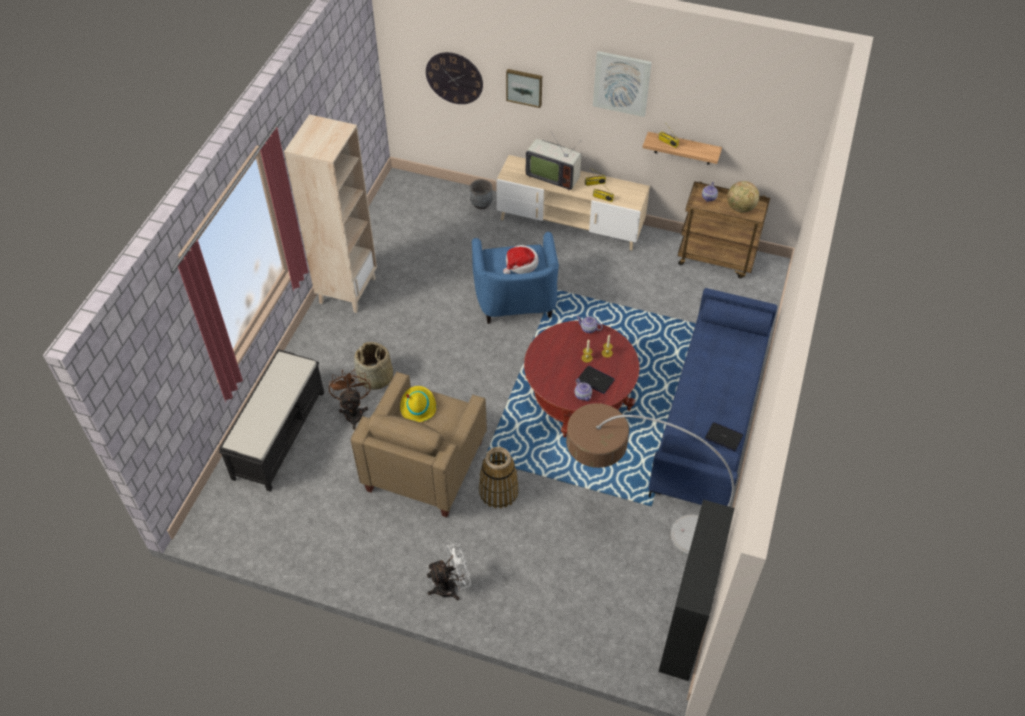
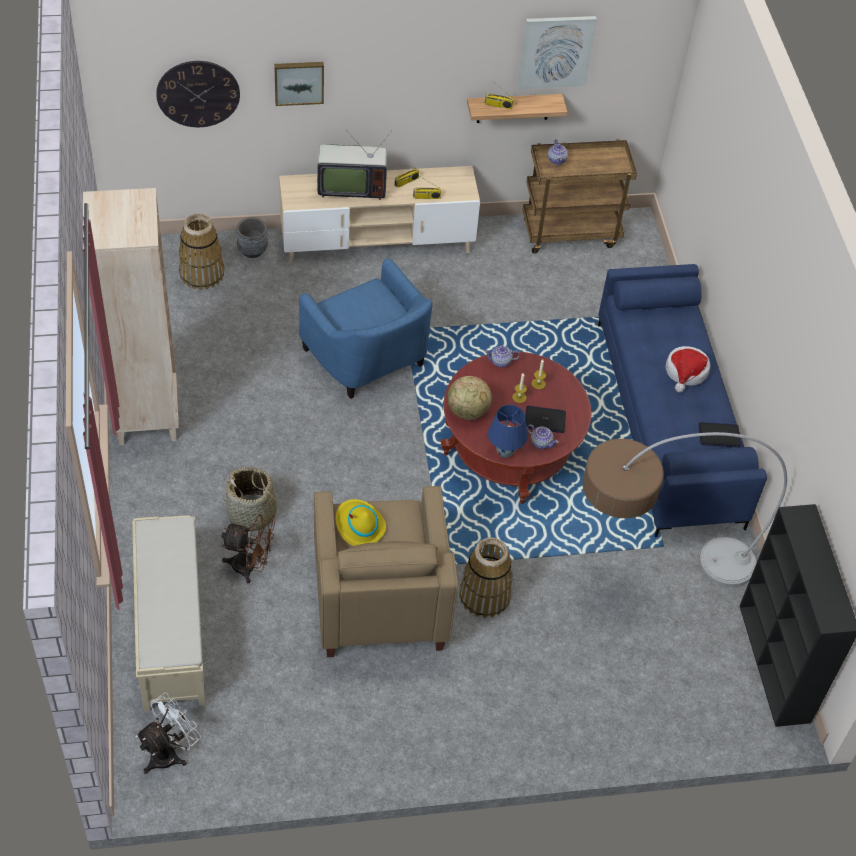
camera: 30 degrees left, 0 degrees up
(279, 434) = (171, 629): black bench -> beige bench
(353, 412) = (250, 566): brown fan -> brown fan turned 135 degrees clockwise
(438, 209) = (202, 274): none -> basket
(451, 587) = (497, 729): white fan -> white fan (169, 753)
(521, 264) = (372, 309): hat -> hat (686, 372)
(552, 393) = (505, 452): none -> blue table lamp
(621, 83) = (431, 46): picture -> picture (556, 51)
(740, 208) = (599, 162): globe -> globe (467, 411)

